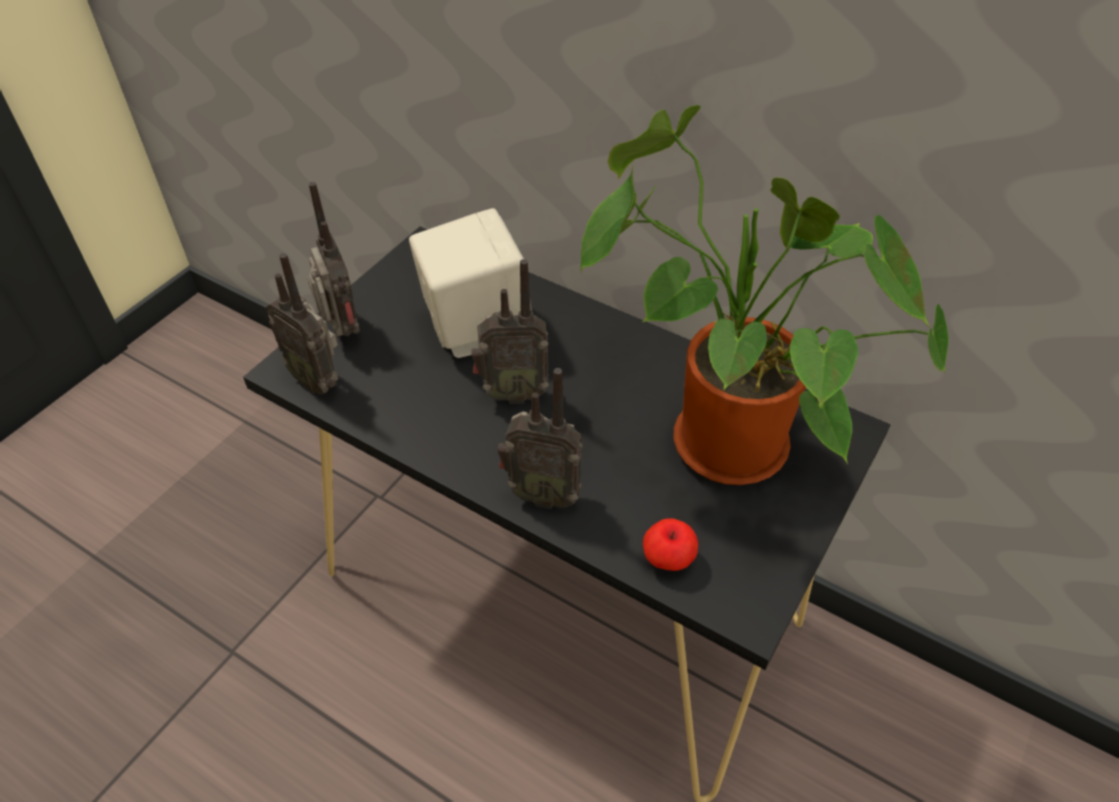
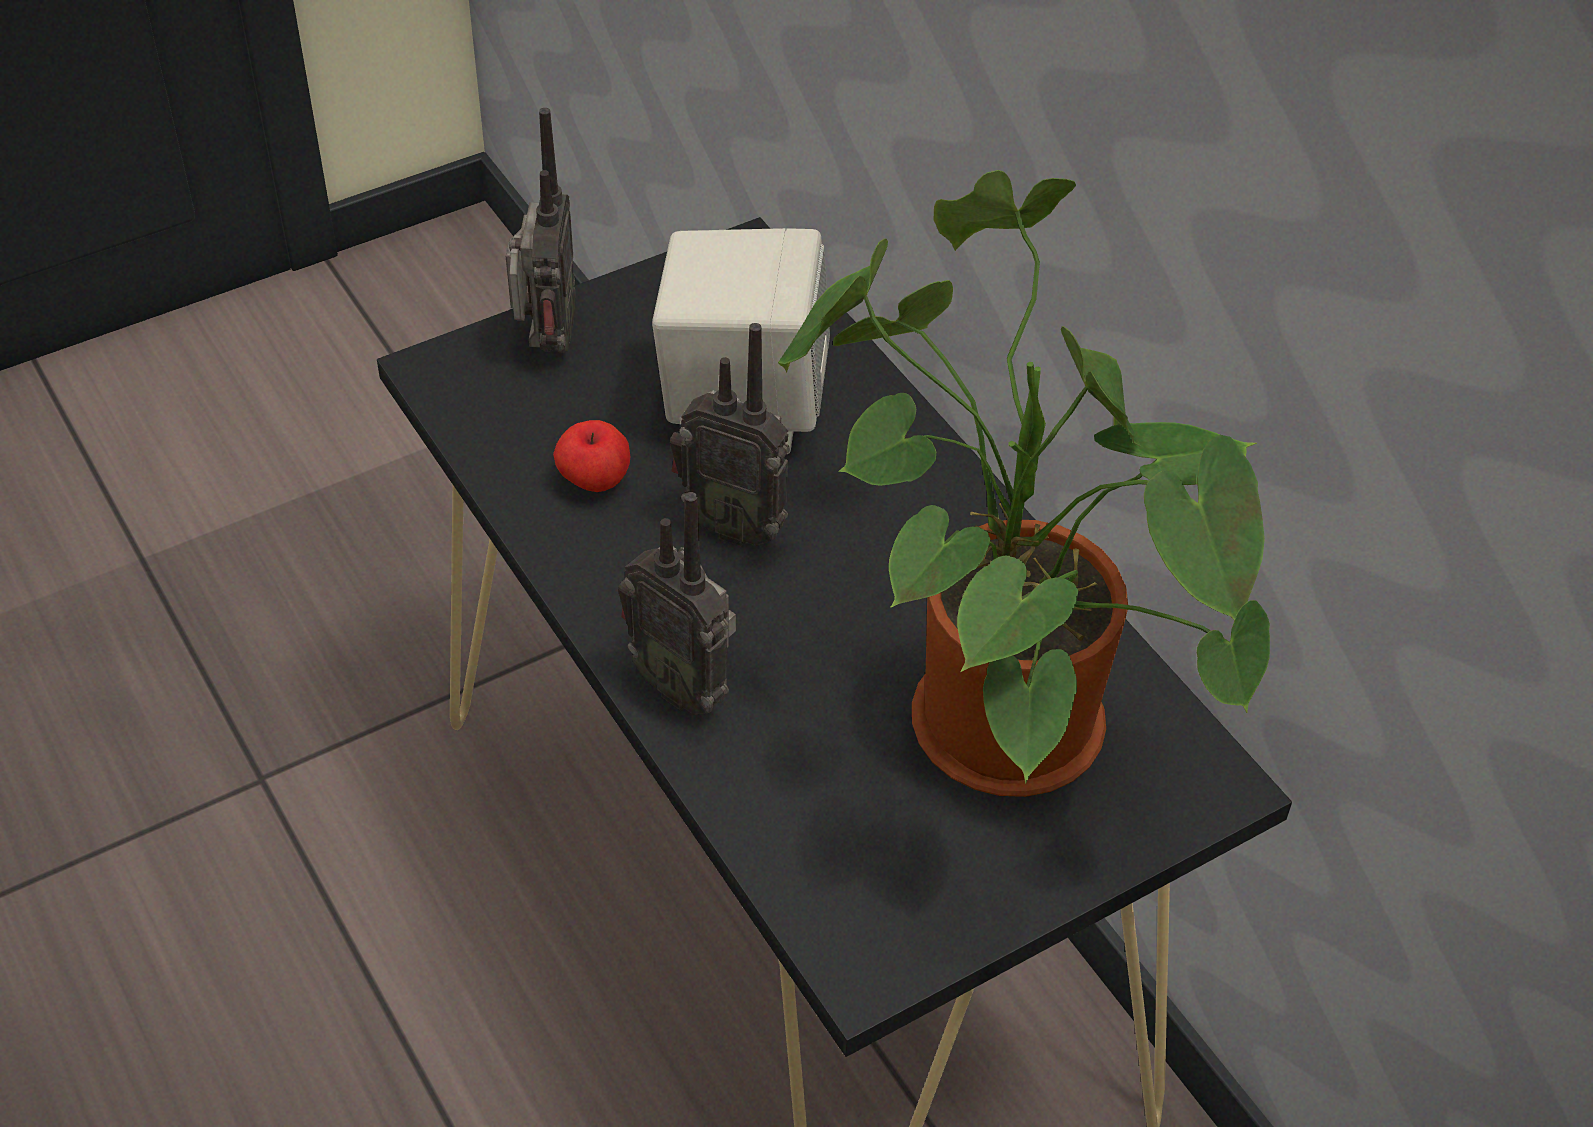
camera: 25 degrees right, 0 degrees up
(317, 379) = (473, 401): radio -> none
(667, 559) = (799, 847): apple -> apple (594, 481)

